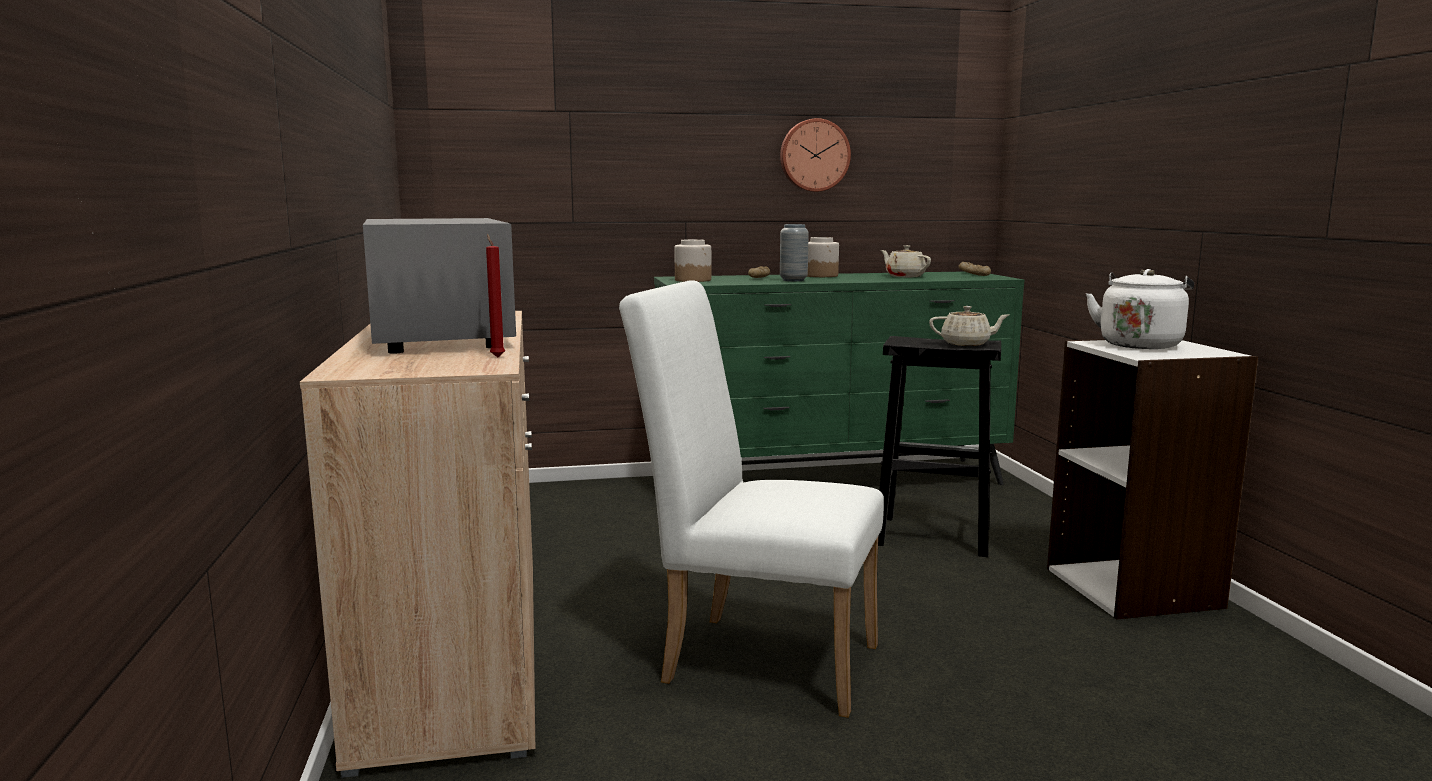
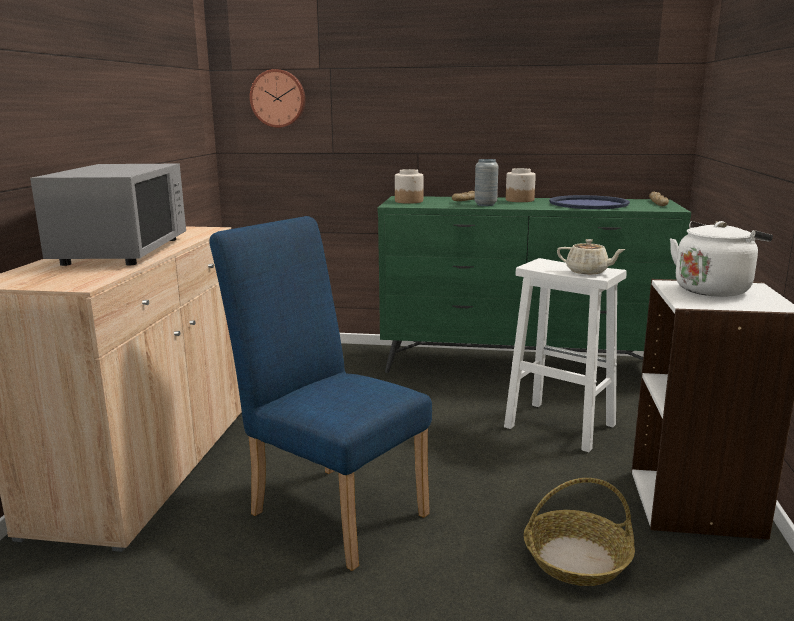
camera: 20 degrees right, 5 degrees up
(497, 357) = (111, 274): red candle -> none
(755, 658) = (330, 507): white chair -> blue chair
(814, 155) = (524, 99): wall clock -> wall clock (278, 98)
(904, 276) = (588, 204): beige teapot -> blue tray
(930, 536) = (558, 425): black stool -> white stool
(1072, 659) = (576, 559): none -> basket

